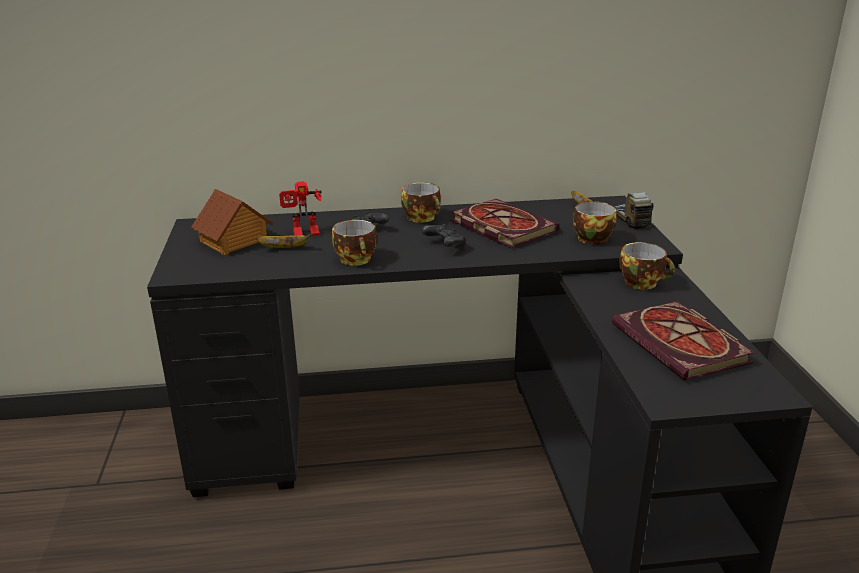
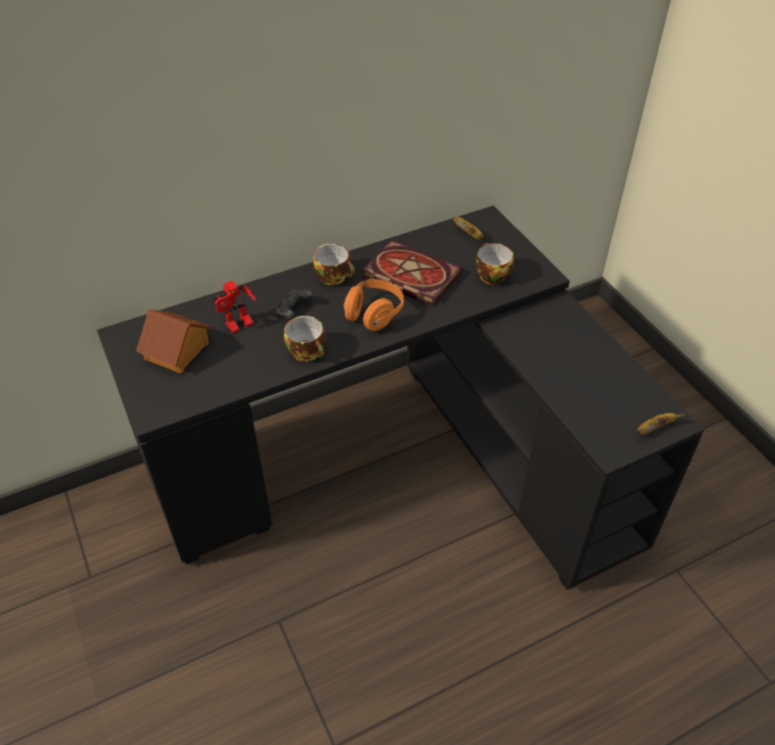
camera: 20 degrees left, 20 degrees up
(285, 248) = (233, 351): banana -> banana (654, 428)
(444, 246) = (374, 314): black game controller -> orange headphones
(630, 220) = (513, 243): toy truck -> none
(643, 283) = (545, 317): cup -> none
(683, 345) = (601, 386): book -> none

